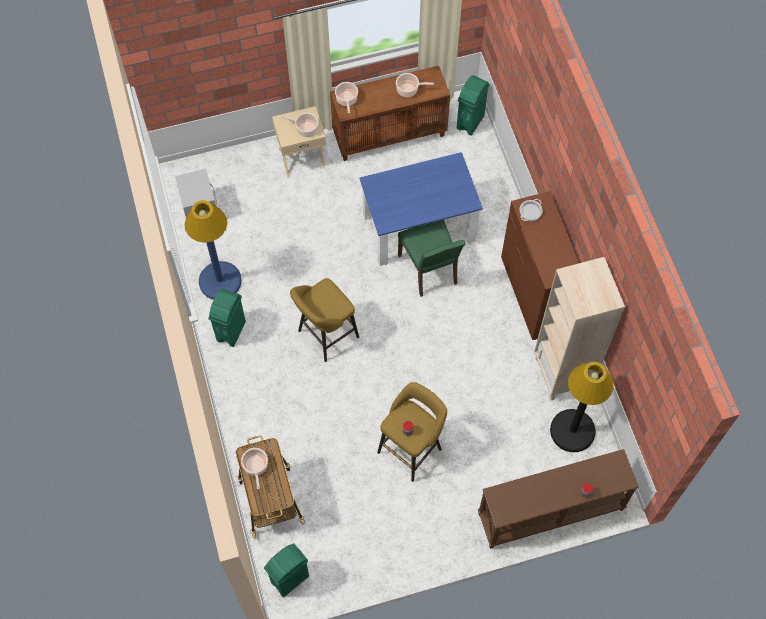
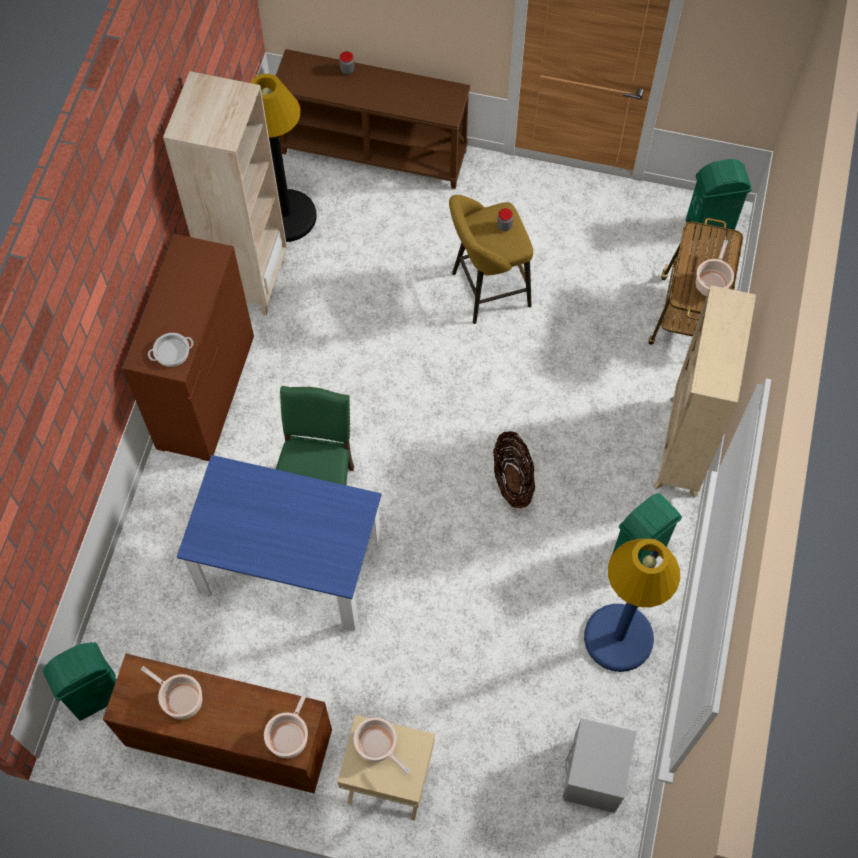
camera: 150 degrees left, 0 degrees up
(235, 408) = (682, 447): none -> beige bookcase
(325, 336) = (512, 480): yellow stool -> basket

